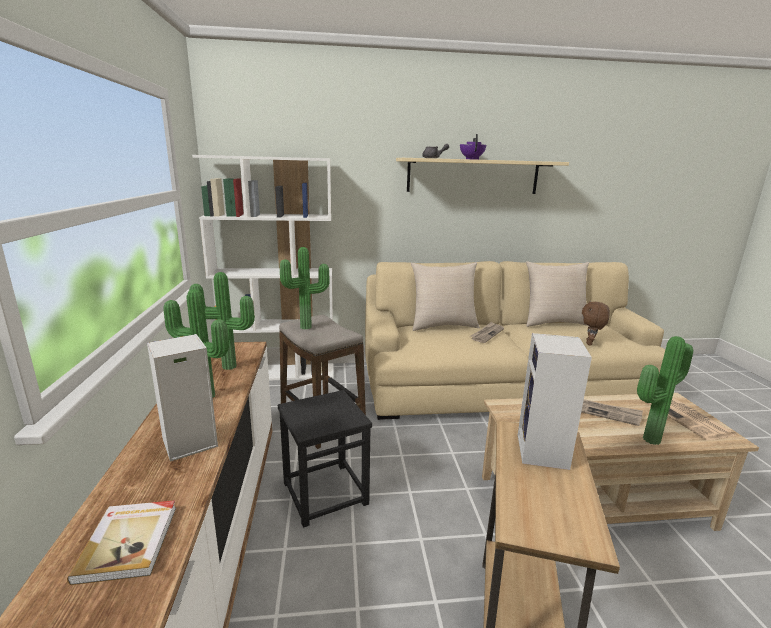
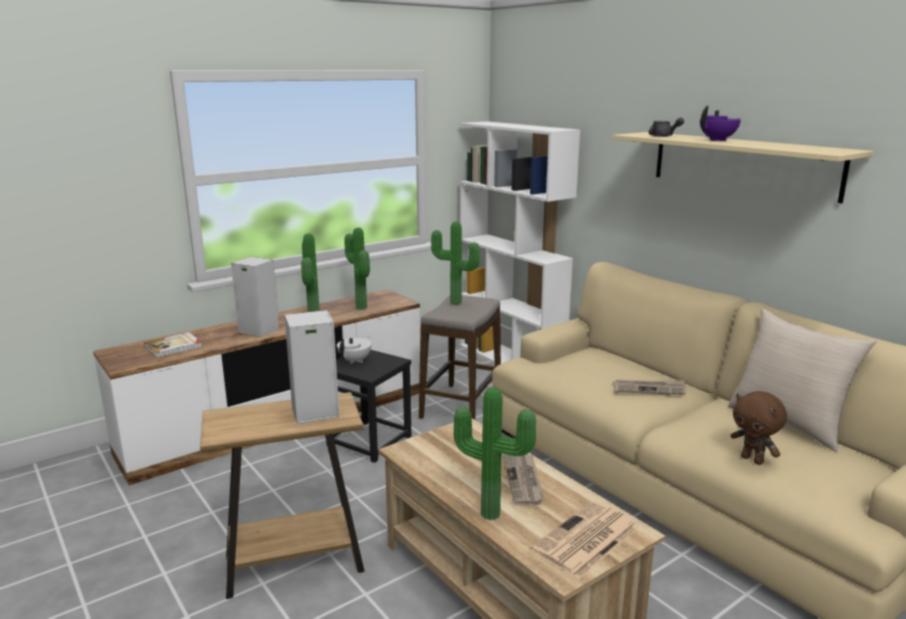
camera: 60 degrees right, 0 degrees up
(309, 416) = (355, 360): none -> white teapot
(443, 325) = (629, 362): beige pillow -> none
(590, 343) = (753, 460): brown plush toy -> brown plush toy turned 120 degrees counterclockwise

